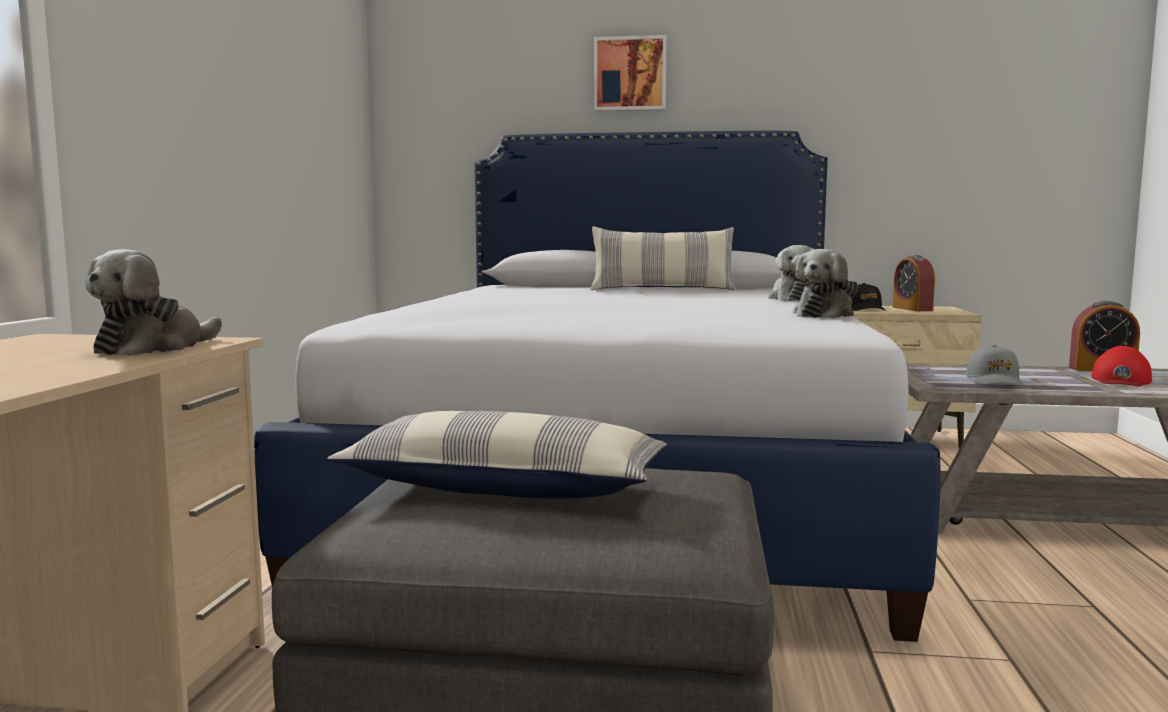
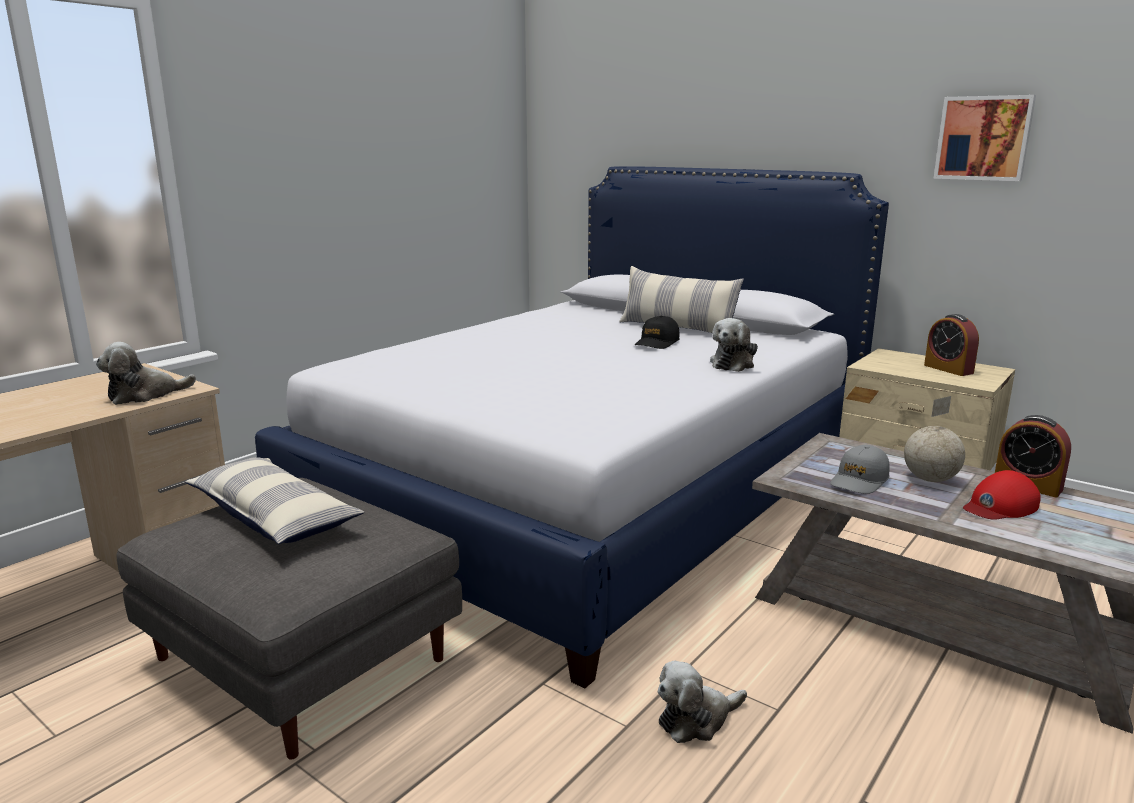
camera: 30 degrees right, 10 degrees up
(630, 74) = (720, 110): picture -> picture (983, 138)
(825, 314) = (663, 403): plush toy -> plush toy (696, 719)
(865, 309) = (896, 363): black cap -> black cap (657, 343)
(912, 309) = (948, 369): alarm clock -> alarm clock turned 45 degrees counterclockwise
(1037, 374) = (931, 479): none -> globe

